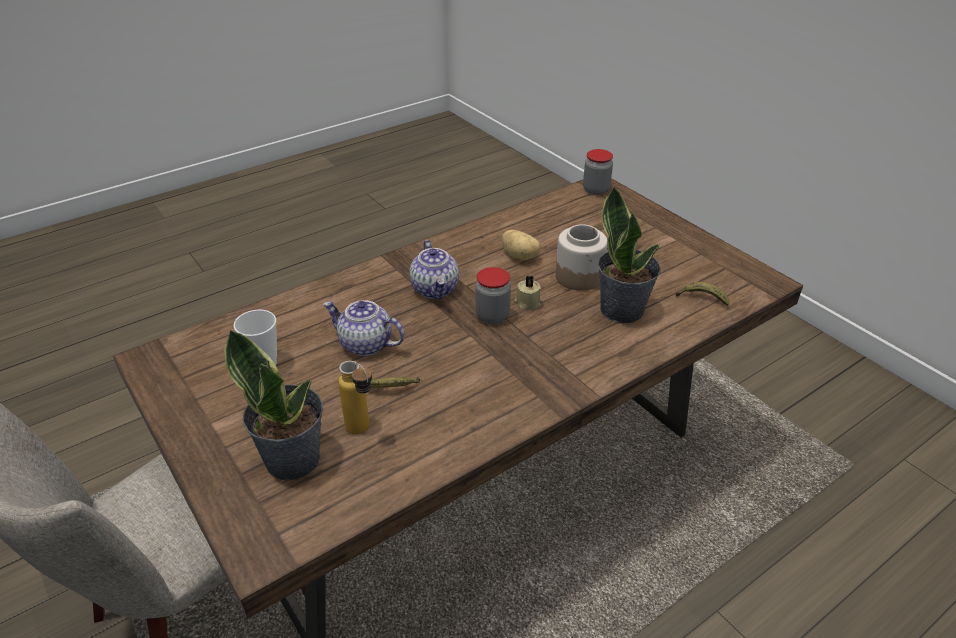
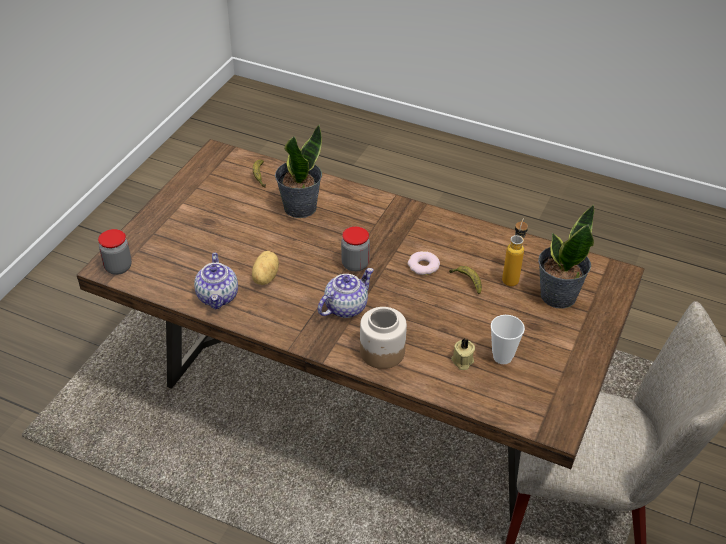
camera: 120 degrees left, 5 degrees up
(365, 344) = (438, 315): teapot -> teapot (218, 297)
(447, 364) = (423, 266): none -> donut
(527, 303) = (326, 253): beige candle -> beige candle (462, 361)
(579, 276) = (272, 237): jar -> jar (381, 352)

